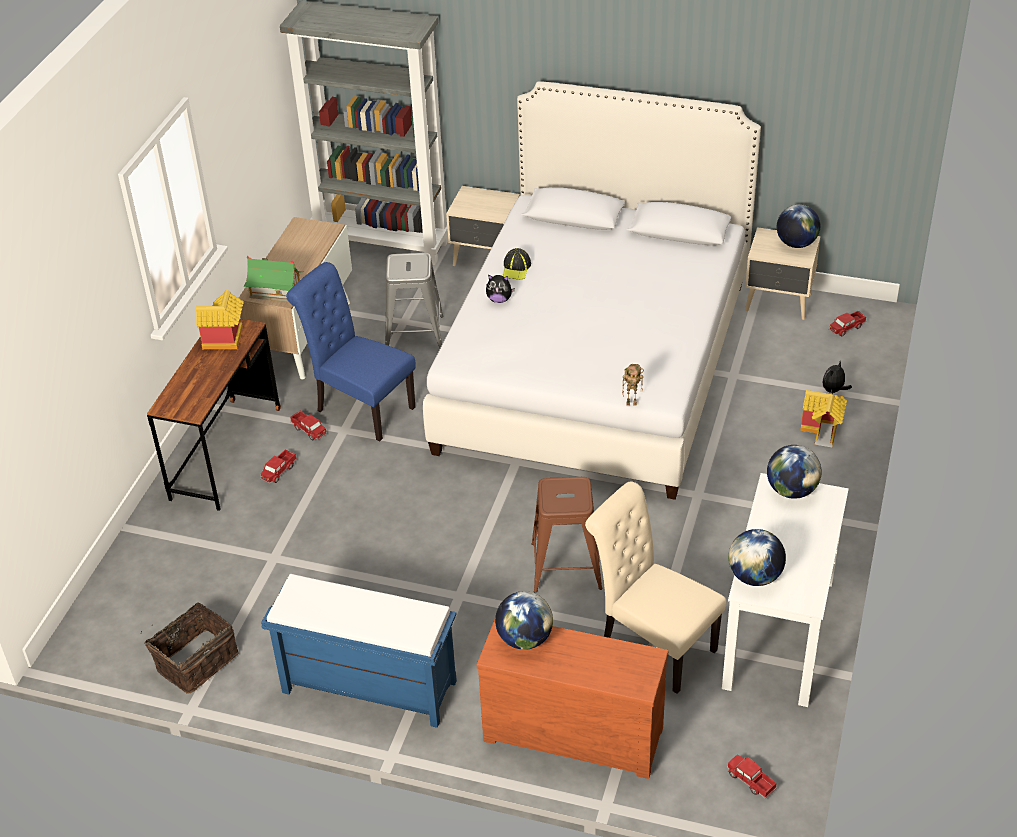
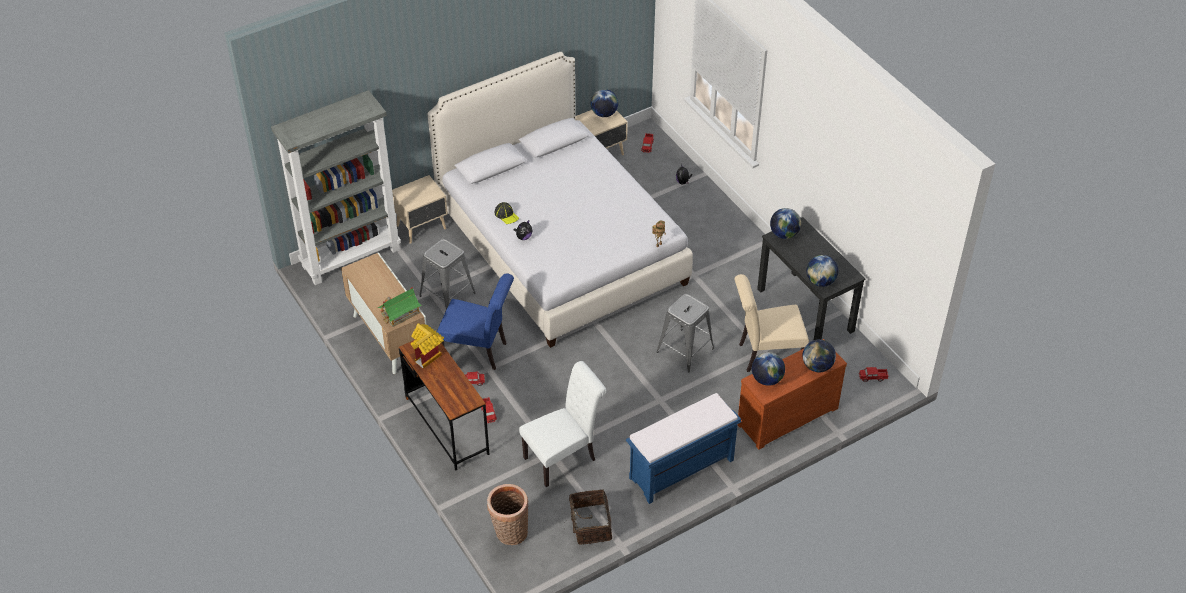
camera: 50 degrees left, 5 degrees up
(118, 601) = (509, 533): none -> basket
(278, 572) = (564, 457): none -> white chair
(360, 407) = (478, 351): blue chair -> blue chair turned 150 degrees counterclockwise
(566, 565) = (685, 350): brown stool -> grey stool
(609, 674) = (817, 366): none -> globe
(779, 633) = (805, 310): white desk -> black desk
(823, 432) = (704, 206): toy house -> none

